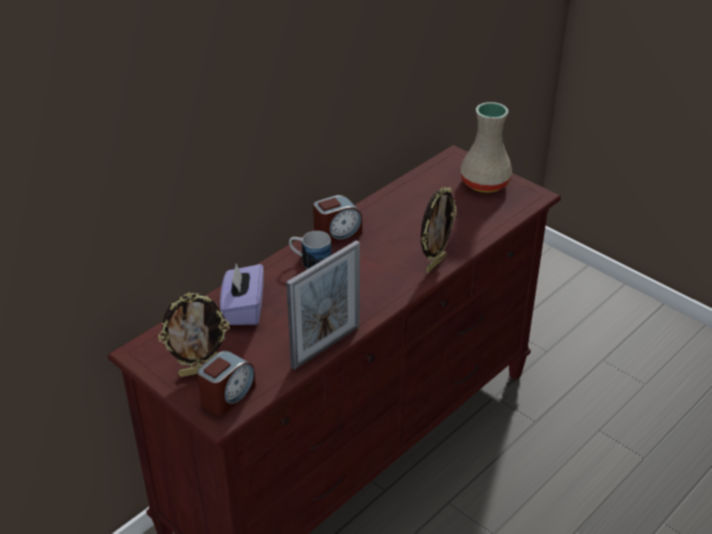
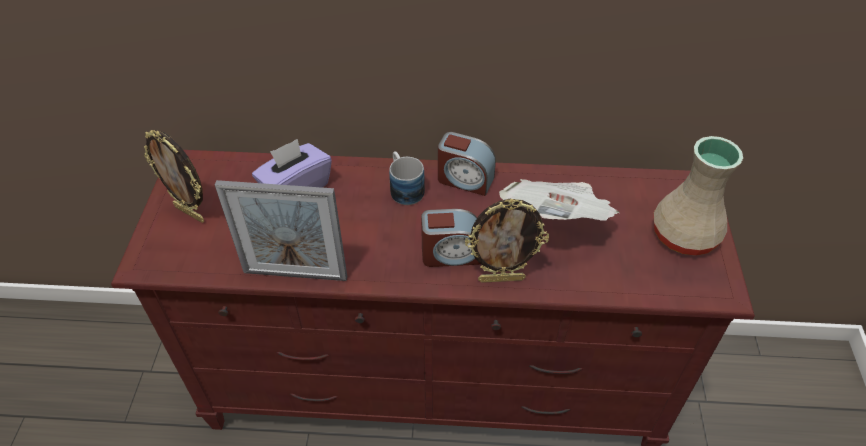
camera: 50 degrees right, 10 degrees up
(227, 396) = (173, 251): alarm clock -> alarm clock (450, 254)
(416, 218) = (556, 219): none -> newspaper

